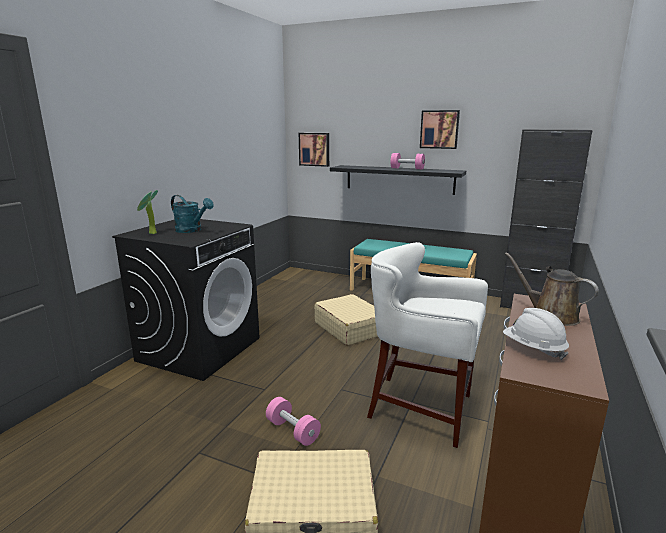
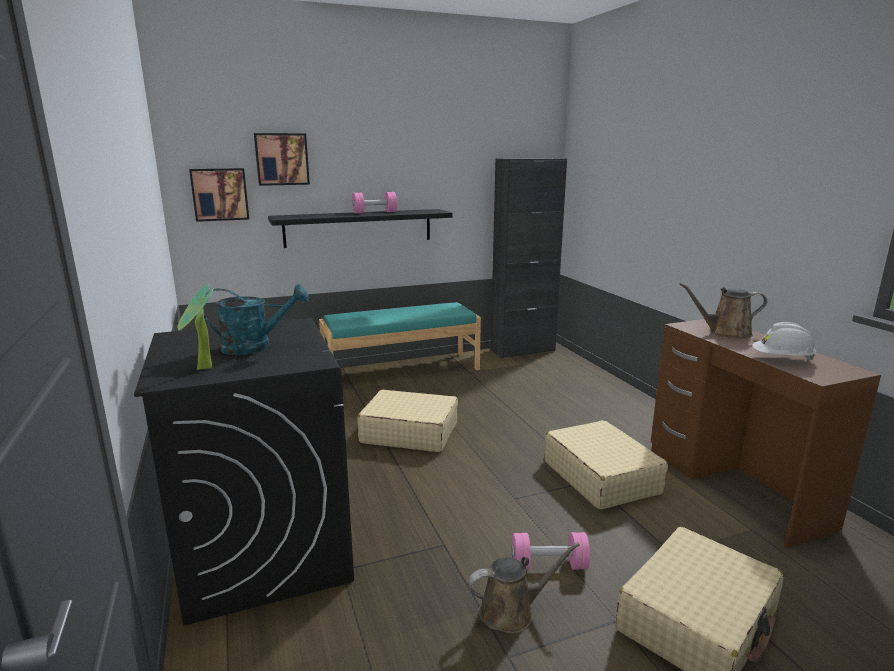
camera: 45 degrees left, 0 degrees up
(236, 437) = (512, 611): none -> brown watering can
(421, 408) = (600, 477): white stool -> beige suitcase
(439, 129) = (404, 160): picture -> picture (282, 159)

